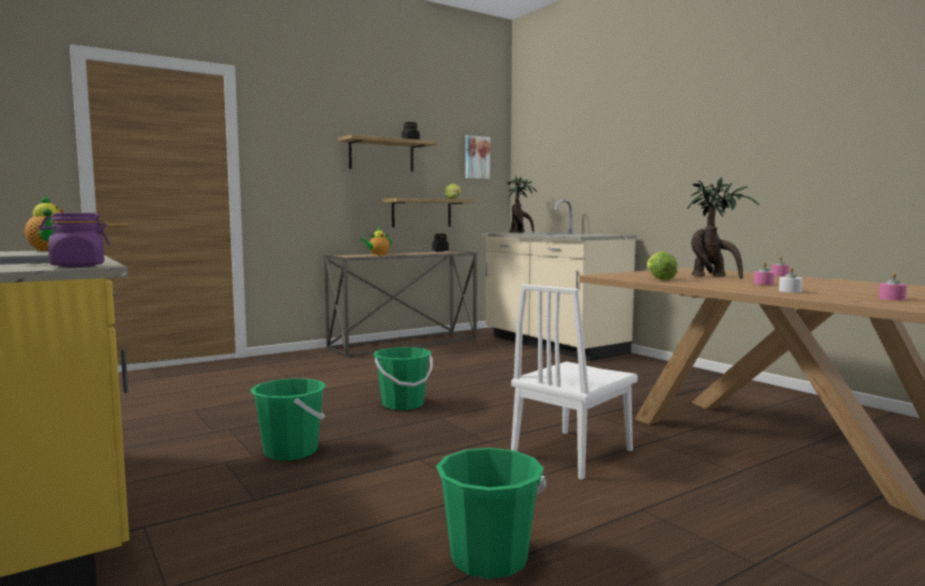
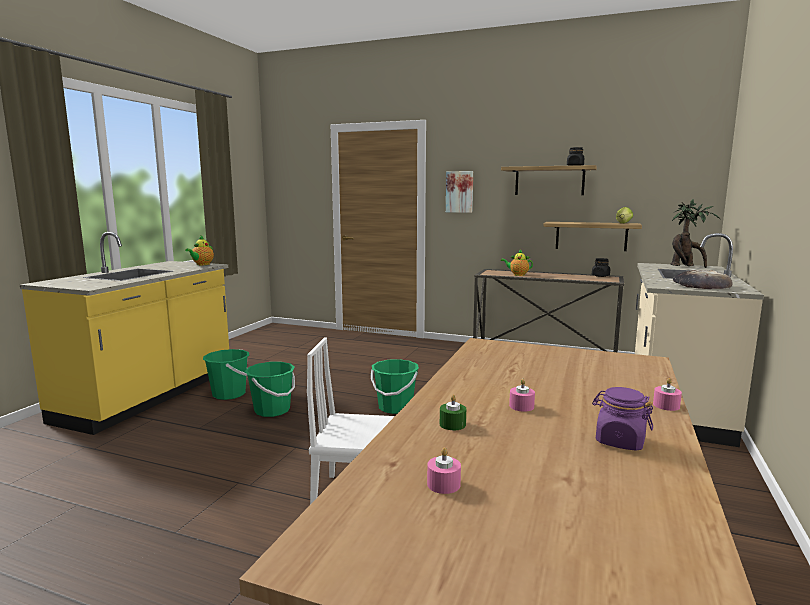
camera: 55 degrees right, 5 degrees up
(77, 266) = (88, 286): purple jar -> purple jar (619, 441)
(476, 157) = (671, 176): picture -> picture (459, 192)
(489, 559) = (153, 519): green bucket -> green bucket (229, 394)
(592, 235) = (701, 285): none -> bread
(658, 279) = (481, 363): lettuce -> none
(713, 277) = (556, 379): potted plant -> none
(790, 291) = (452, 424): white candle -> green candle

